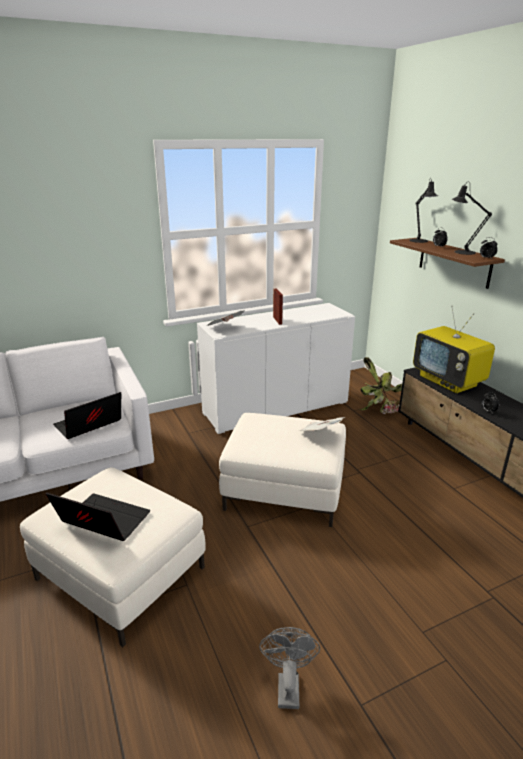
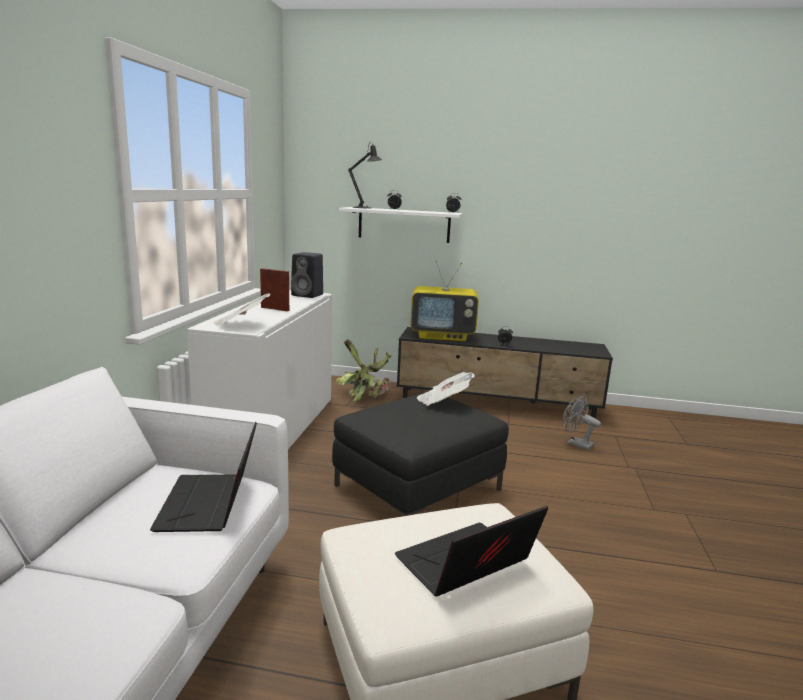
camera: 55 degrees left, 10 degrees down
(284, 489) = (417, 488): white ottoman -> black ottoman
(287, 685) = (682, 600): grey fan -> grey fan (575, 444)
(332, 313) = (308, 295): none -> black speaker
(454, 262) = (404, 225): brown shelf -> white shelf
(461, 252) = (422, 211): black table lamp -> none

